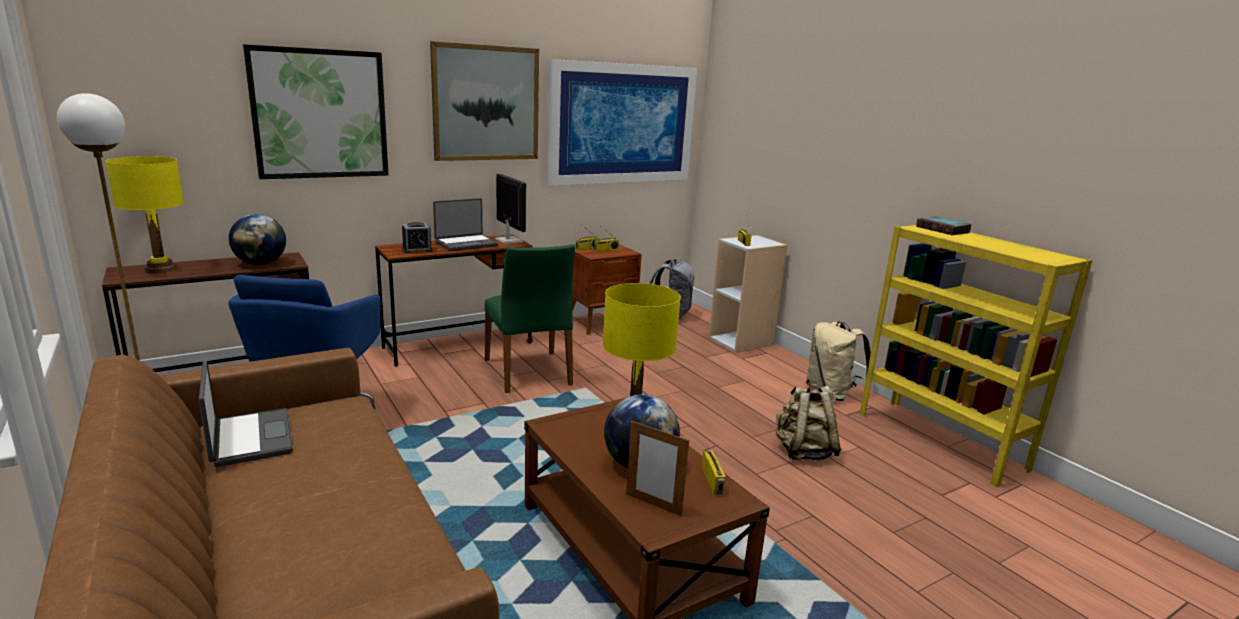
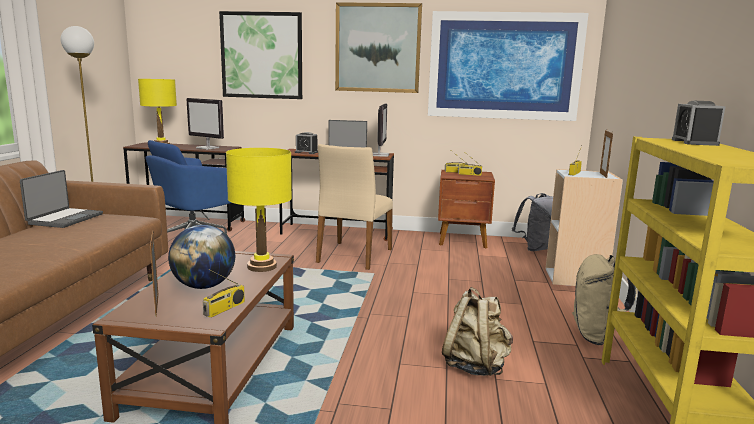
camera: 40 degrees right, 5 degrees down
(260, 264) = (208, 148): globe -> monitor
(529, 372) = (353, 255): green chair -> beige chair
(765, 241) = (603, 175): none -> picture frame
(944, 230) = (694, 142): book -> alarm clock

